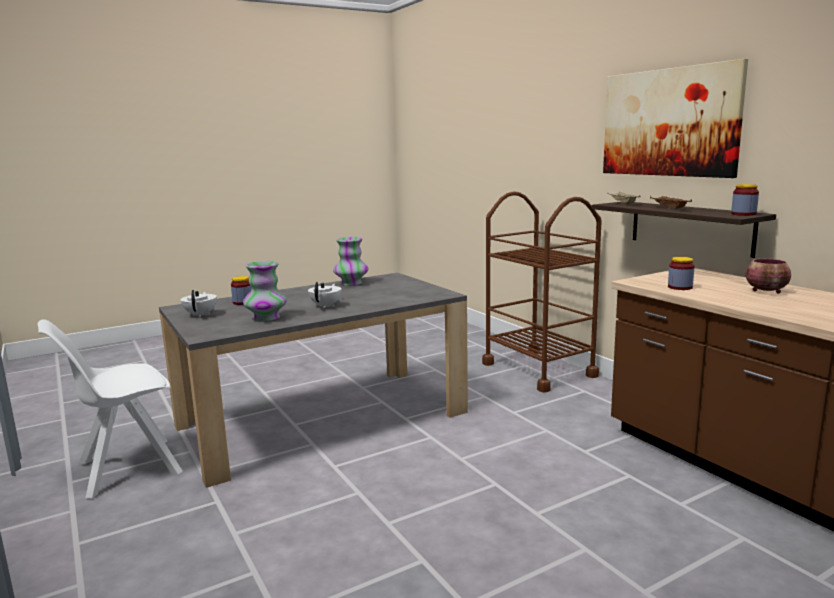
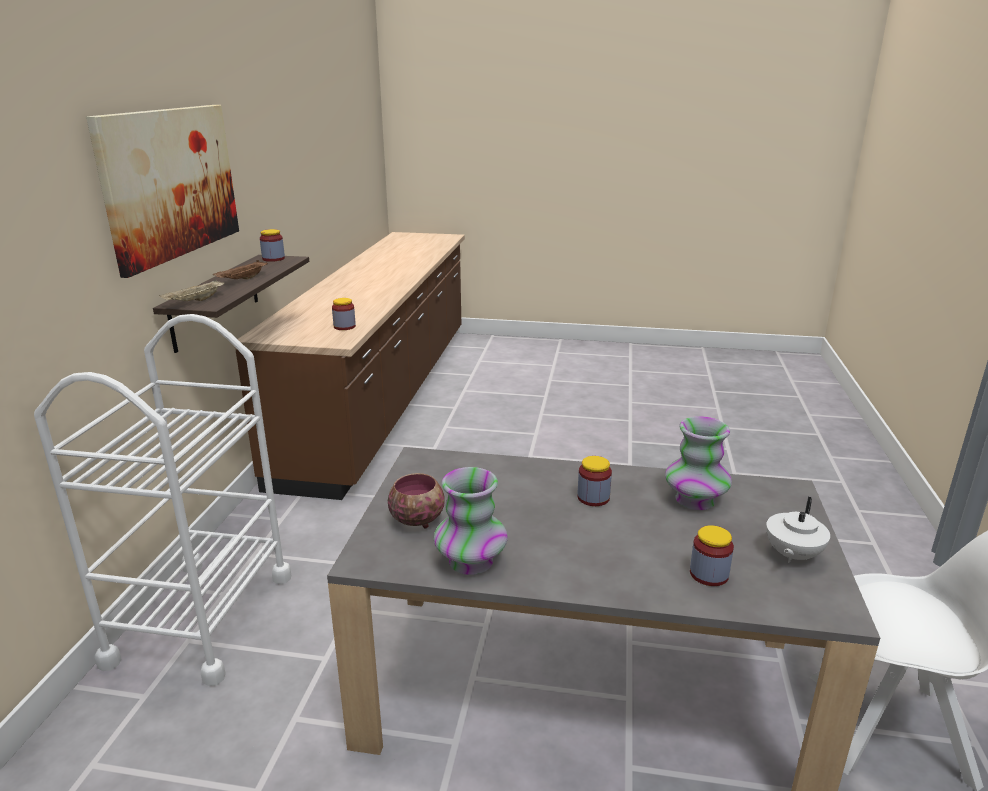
camera: 140 degrees left, 10 degrees up
(326, 306) = (593, 498): white teapot -> jar
(538, 370) = (202, 618): brown cart -> white cart
(767, 291) = (321, 308): bowl -> bowl (417, 520)

